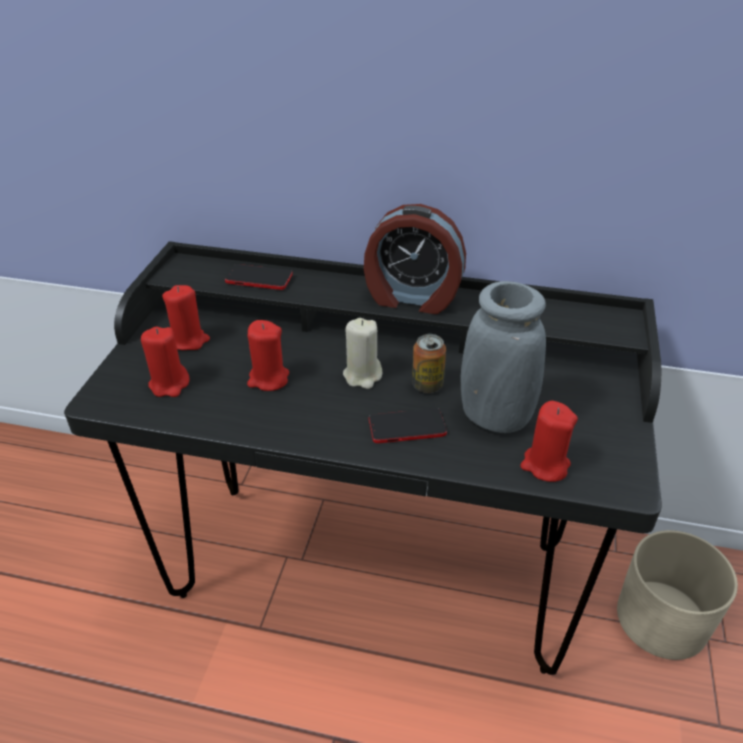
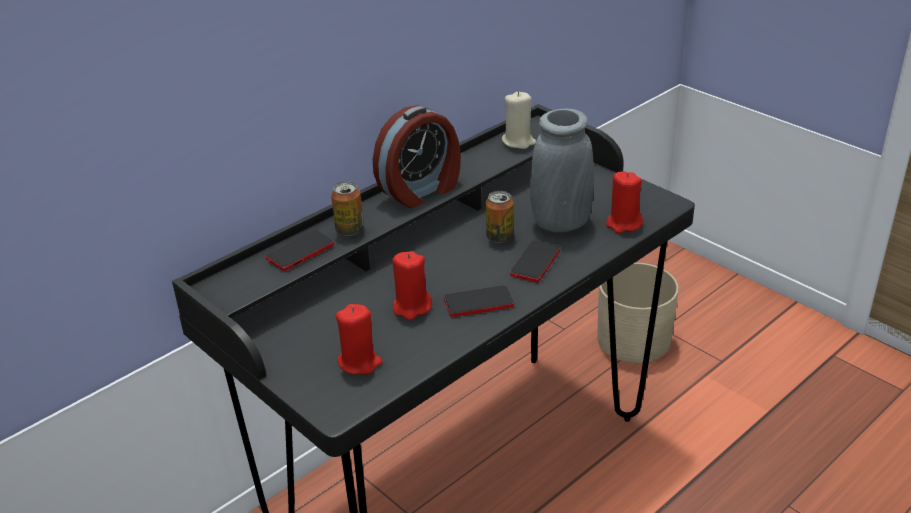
camera: 55 degrees left, 5 degrees down
(189, 340) = (307, 335): red candle -> none
(308, 416) = (478, 302): none -> phone
(312, 287) = (349, 230): none -> can
(362, 375) = (457, 261): beige candle -> beige candle (518, 141)

